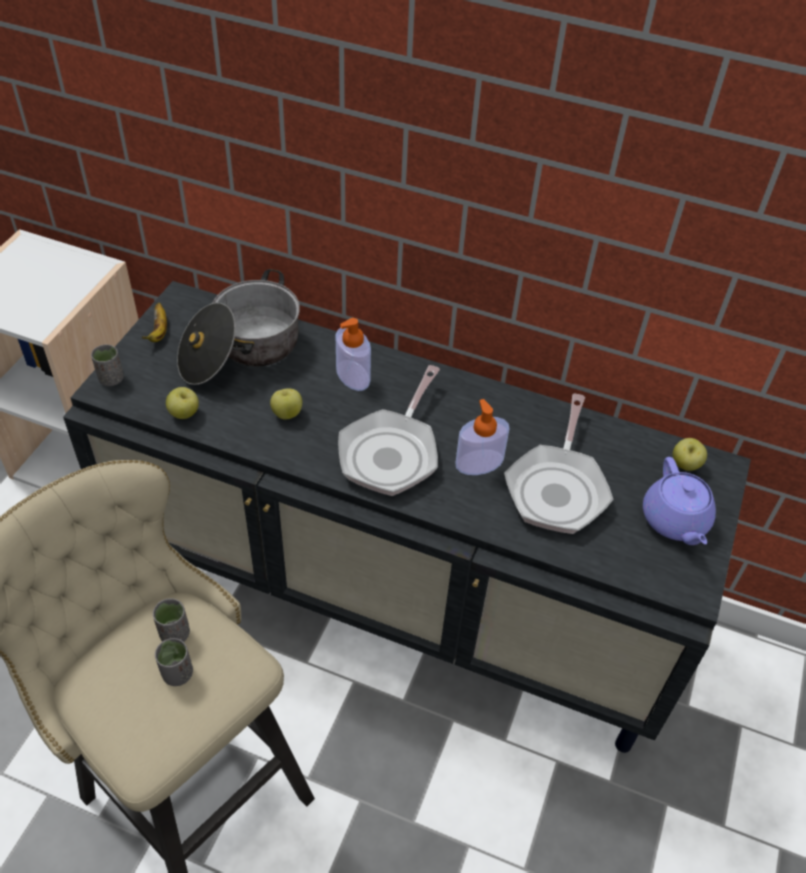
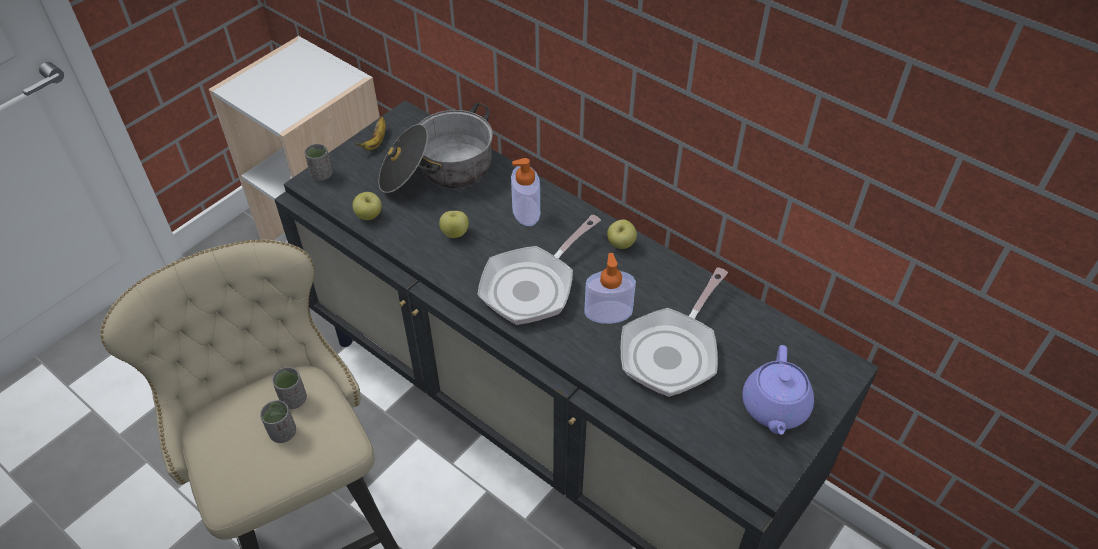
camera: 20 degrees right, 0 degrees up
(685, 465) = (807, 358): apple -> apple (621, 244)

